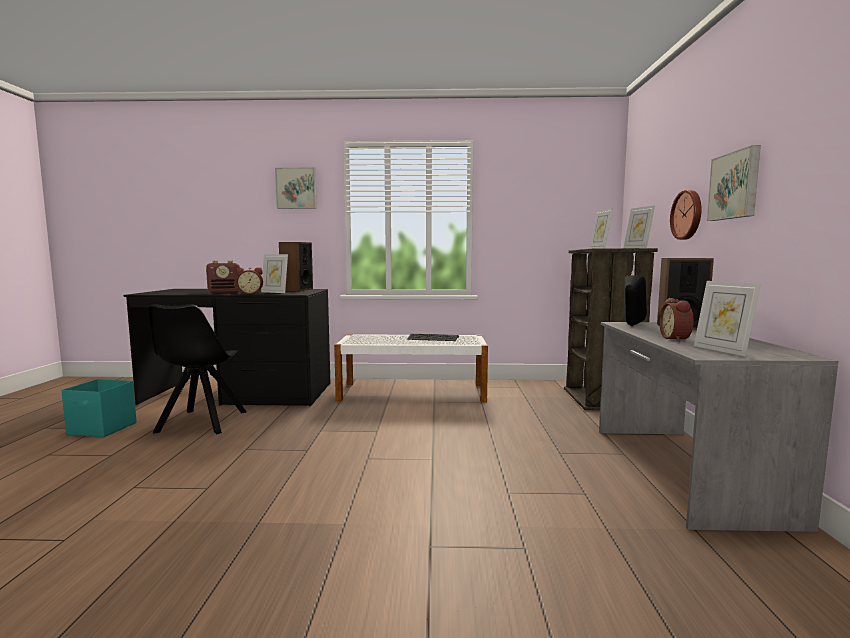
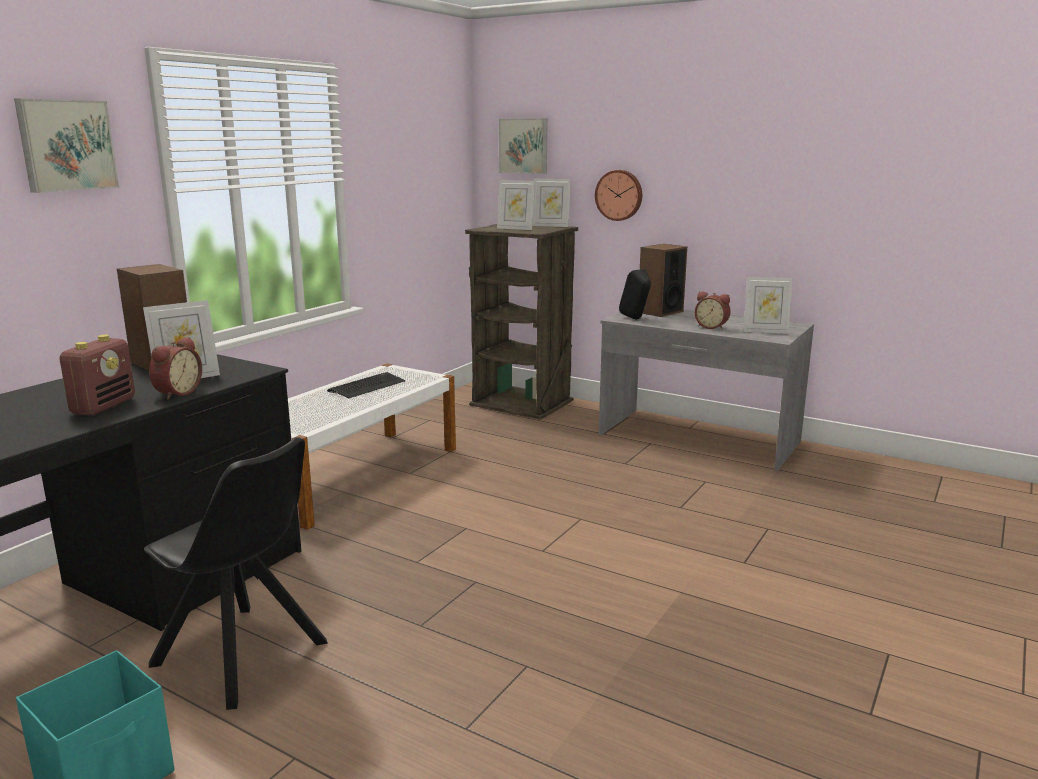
camera: 60 degrees left, 10 degrees up
(735, 185) = (692, 178): picture -> picture (524, 146)

